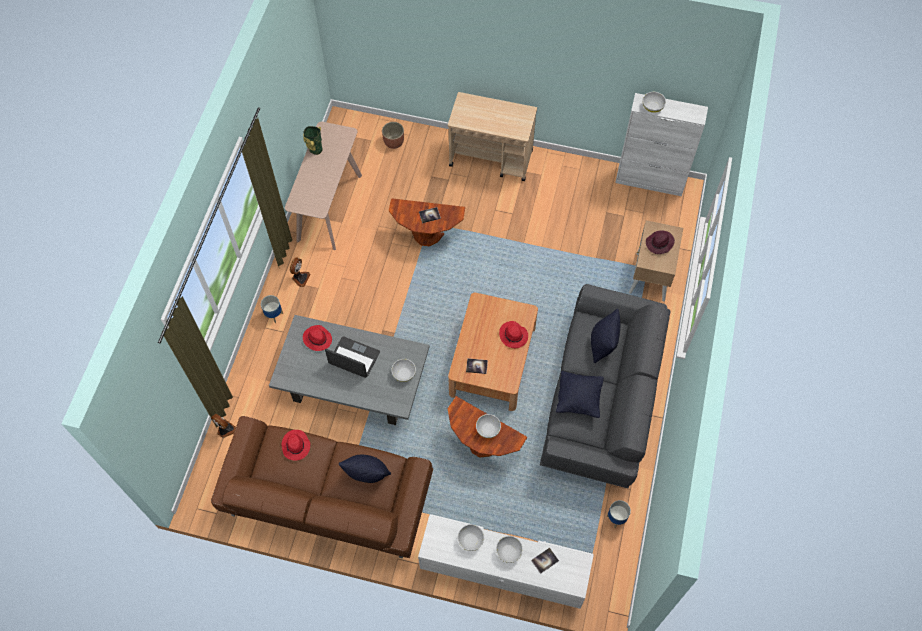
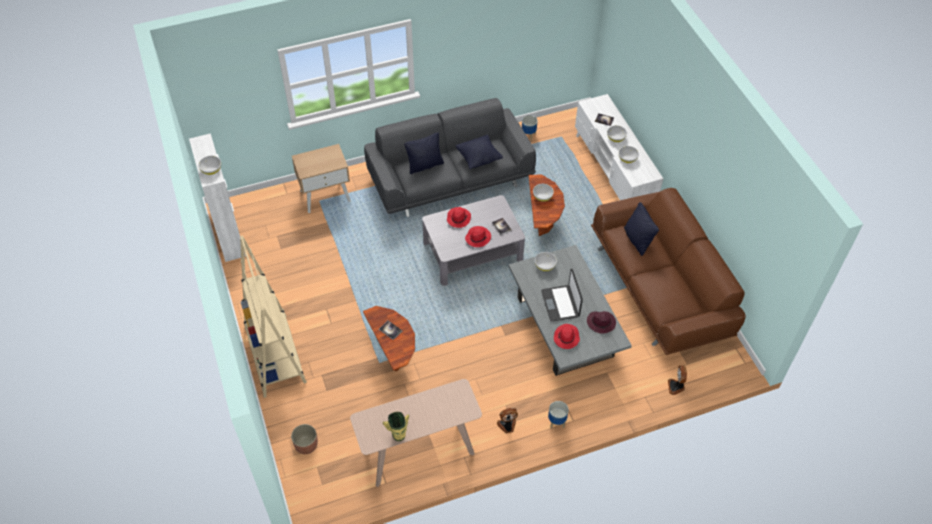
camera: 125 degrees left, 10 degrees down
(296, 446) = (659, 292): red hat -> red hat (478, 237)
(491, 158) = (275, 355): beige cart -> beige bookcase
(492, 361) = (472, 251): brown coffee table -> grey coffee table
(659, 243) = (316, 162): purple hat -> purple hat (601, 323)

